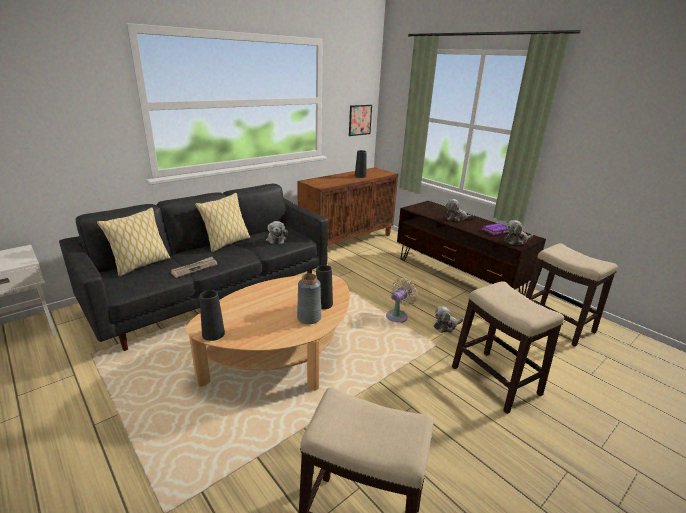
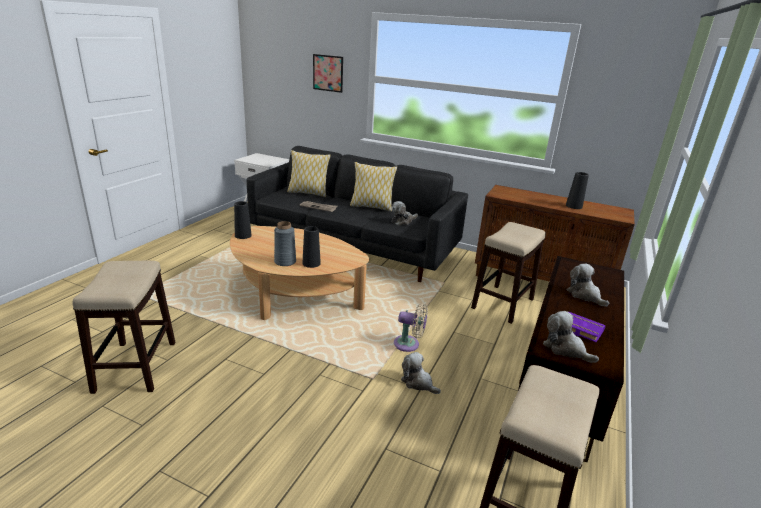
camera: 65 degrees right, 0 degrees up
(360, 120) = (632, 138): picture -> picture (328, 73)
(496, 381) = (334, 433): stool -> stool (502, 304)

